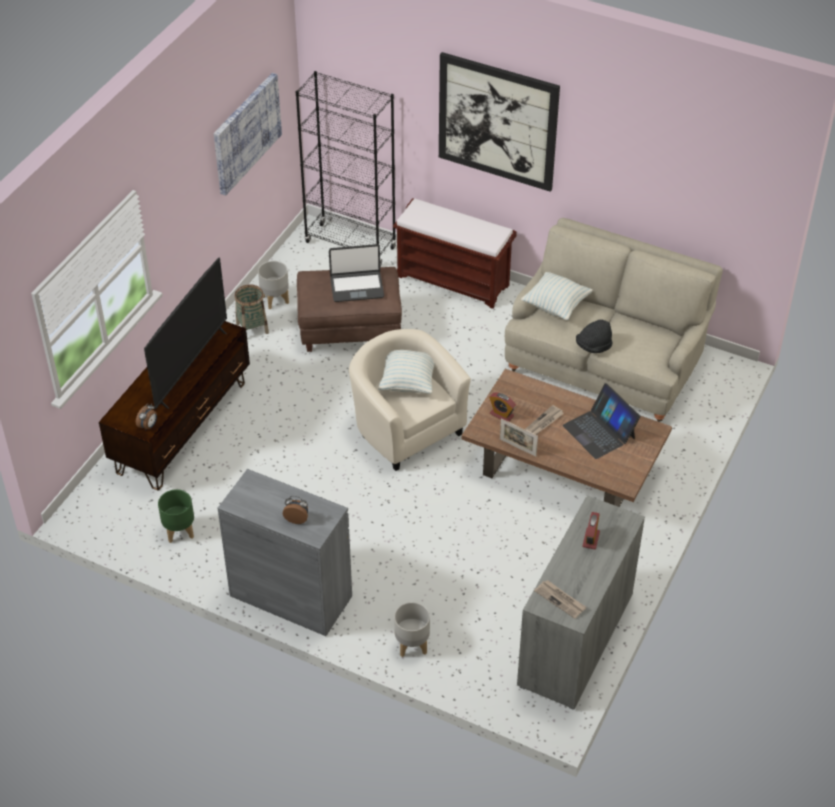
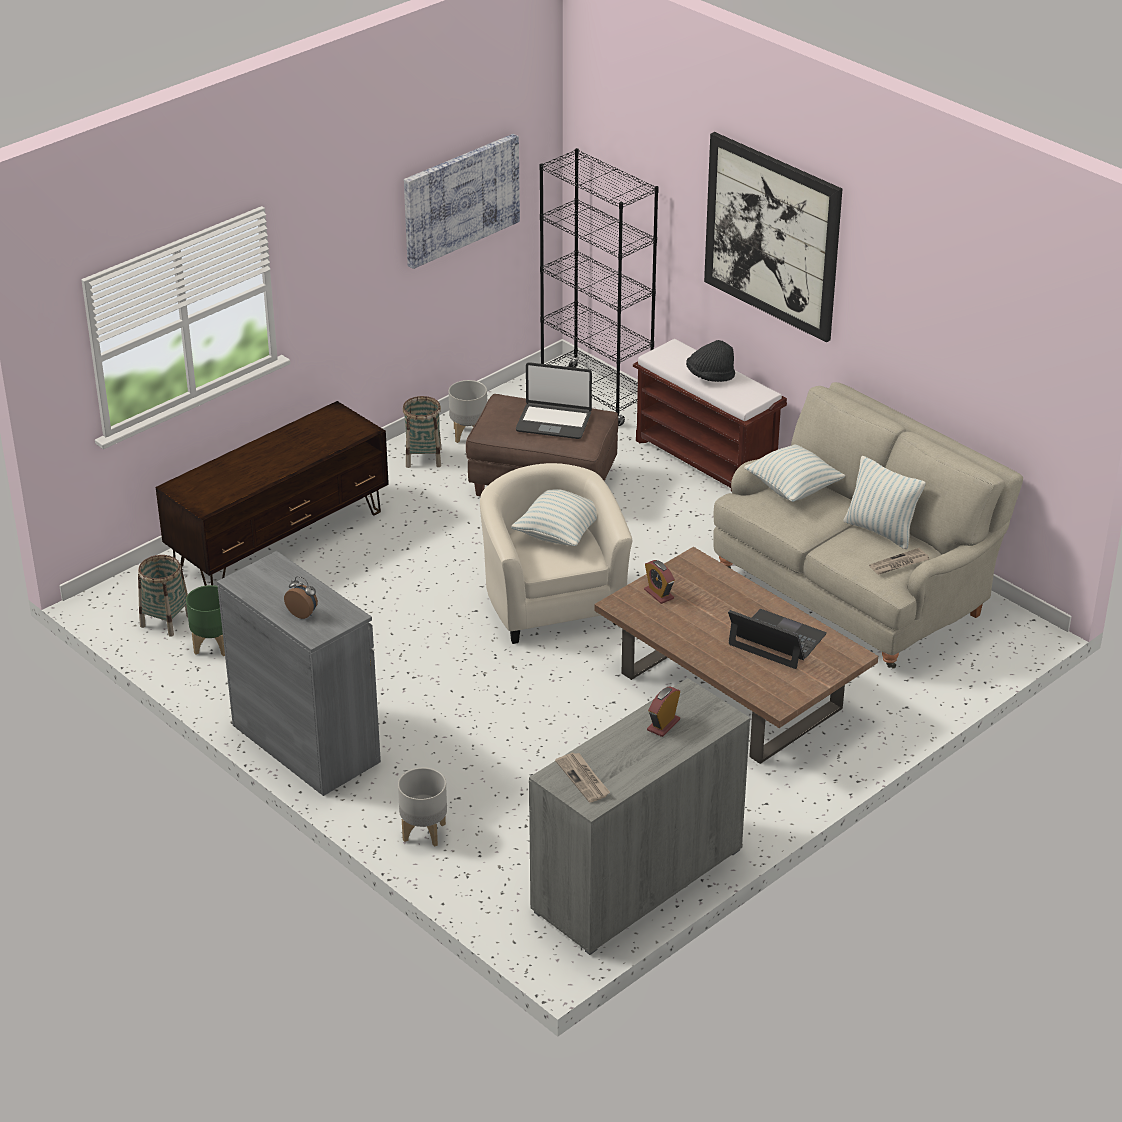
camera: 20 degrees right, 10 degrees down
(133, 520) = (166, 621): none -> basket
(148, 426) = (210, 503): alarm clock -> none
(191, 367) = (295, 456): television -> none
(518, 447) = (658, 633): picture frame -> none
(544, 422) = (709, 614): newspaper -> newspaper (899, 564)
(593, 346) = (818, 542): black hat -> black hat (710, 376)
(599, 431) = (776, 640): laptop -> laptop turned 135 degrees clockwise
(629, 326) = (880, 531): none -> pillow

